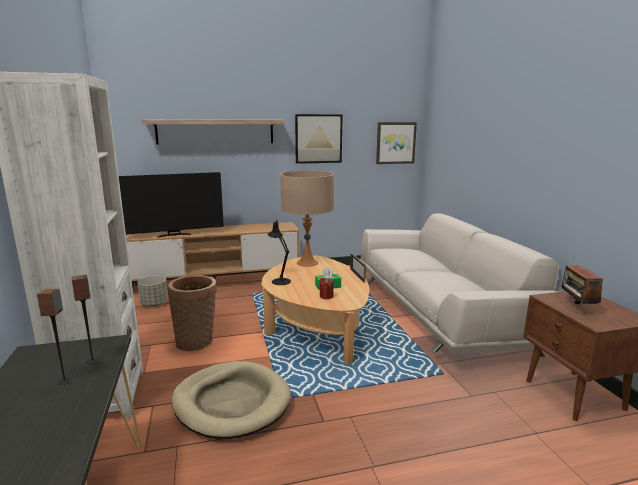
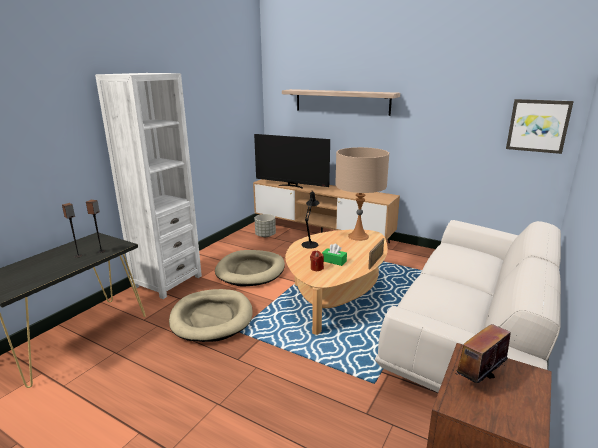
camera: 45 degrees right, 5 degrees up
(197, 341) = (251, 271): basket -> beige dog bed
(318, 138) = (438, 114): picture -> none

